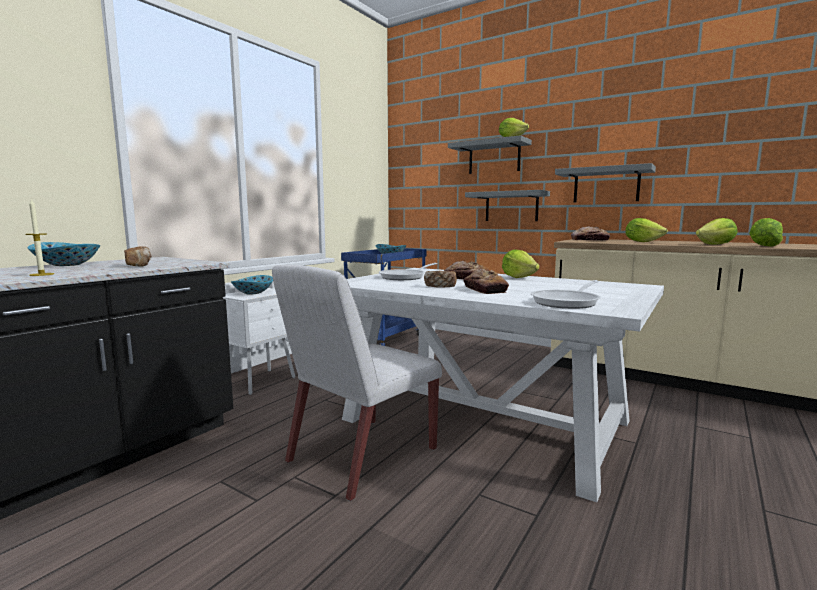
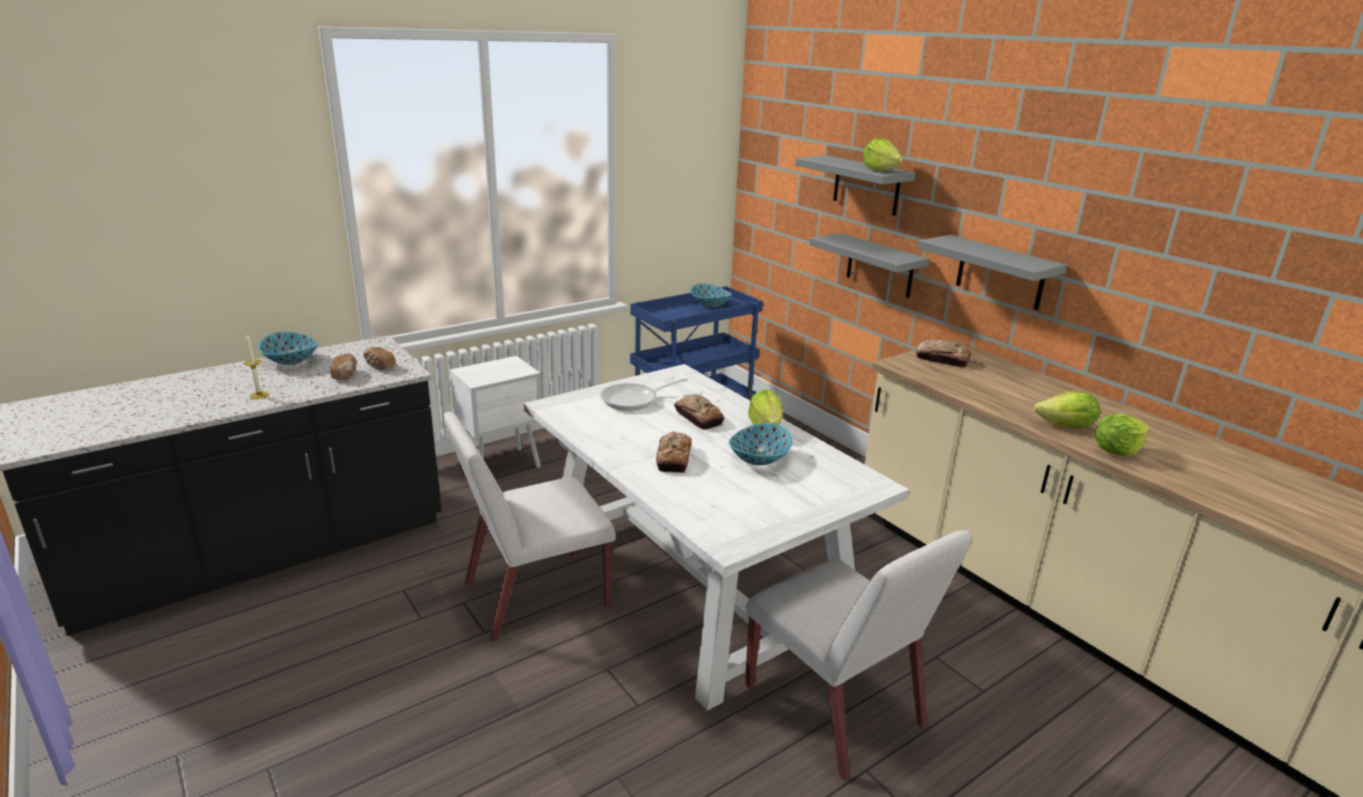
camera: 20 degrees right, 15 degrees up
(252, 293) = (492, 370): bowl -> bowl (758, 459)
(440, 286) = (637, 439): bread -> bread (379, 366)
(568, 302) = (713, 512): frying pan -> none
(642, 242) = (996, 387): lettuce -> none
(682, 473) = (835, 707): none -> white chair

